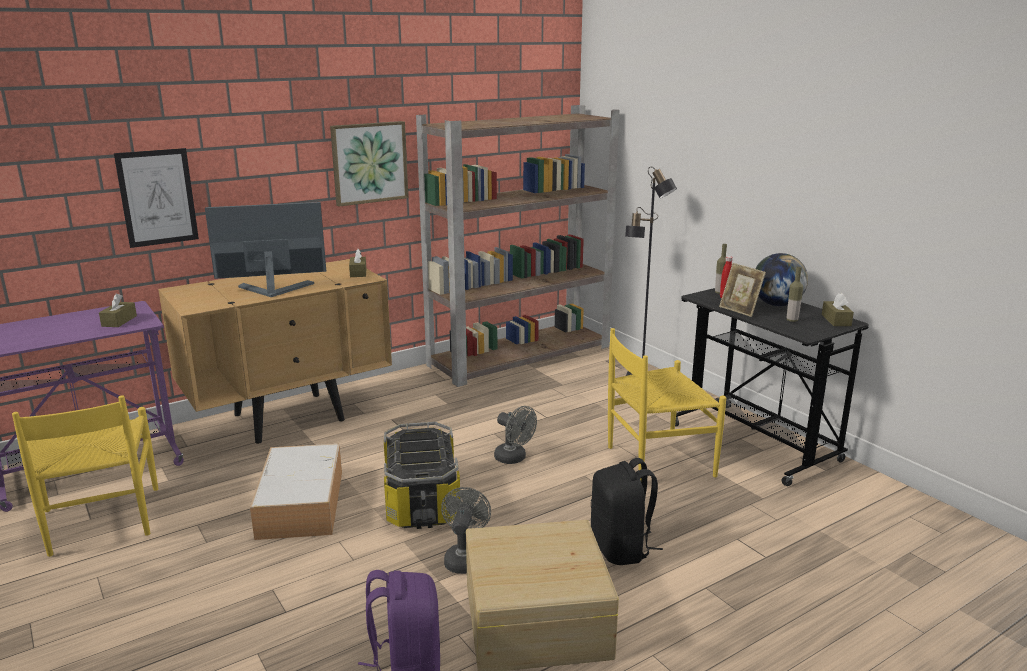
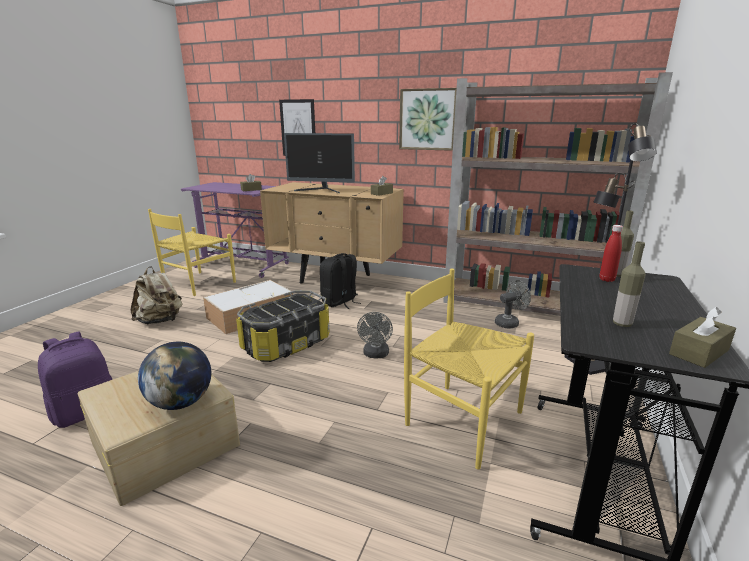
camera: 55 degrees right, 0 degrees up
(200, 581) = (160, 321): none -> beige backpack
(272, 290) = (321, 190): monitor -> monitor turned 150 degrees clockwise
(464, 558) = (228, 384): grey fan -> grey fan (509, 323)
(621, 548) = (291, 451): black backpack -> black backpack (340, 302)
(739, 310) = (583, 292): picture frame -> none
(776, 304) = (656, 306): globe -> globe (181, 402)

